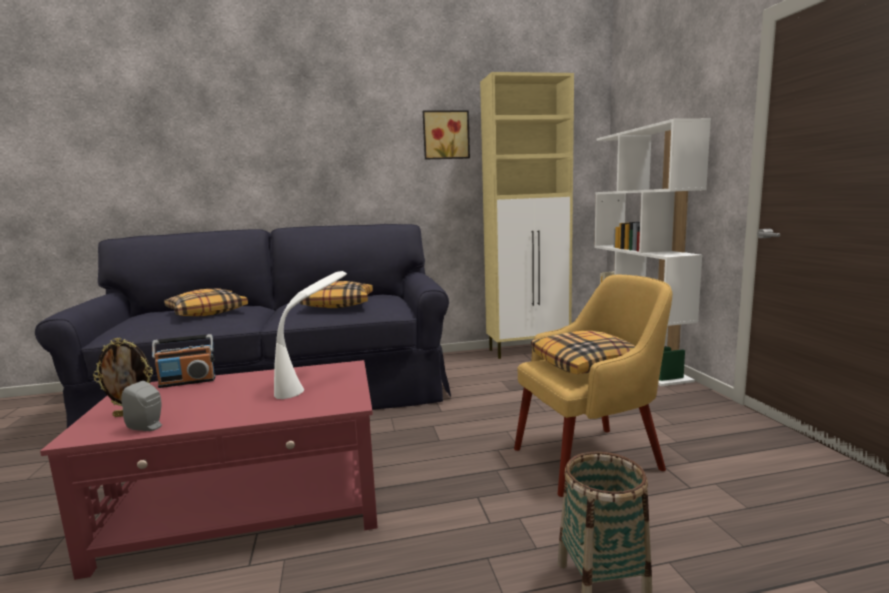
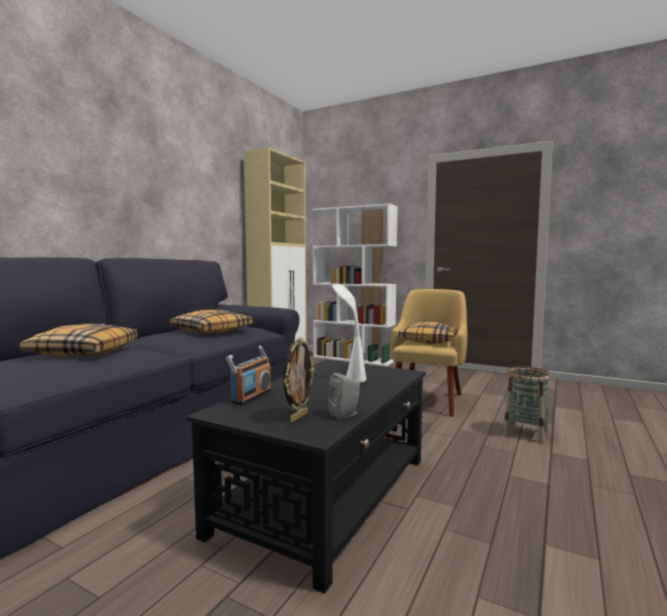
camera: 50 degrees left, 5 degrees down
(249, 506) = (327, 493): red coffee table -> black coffee table
(445, 135) = (221, 188): picture -> none

